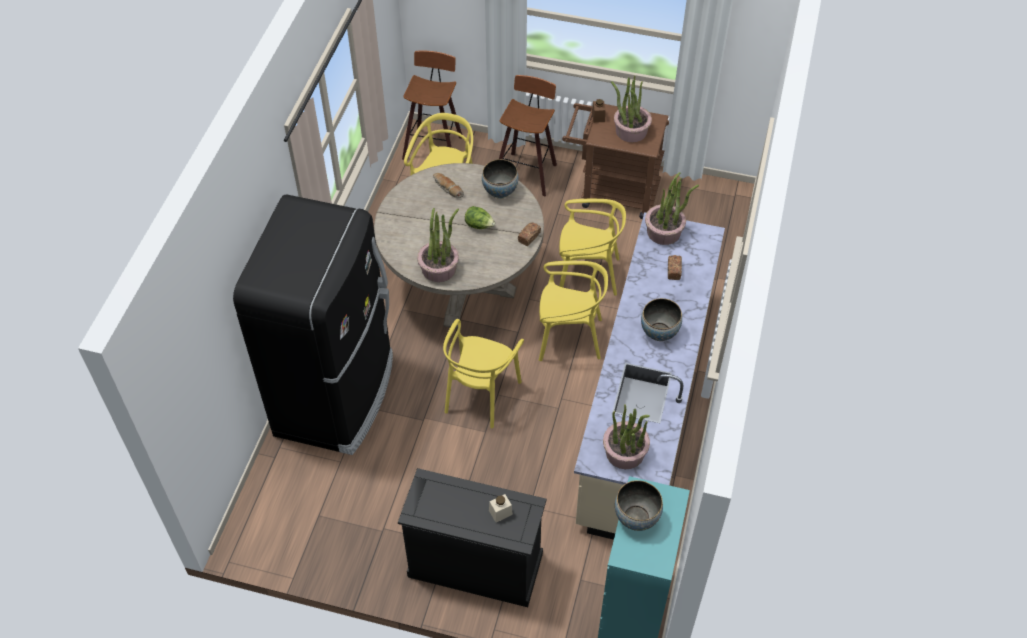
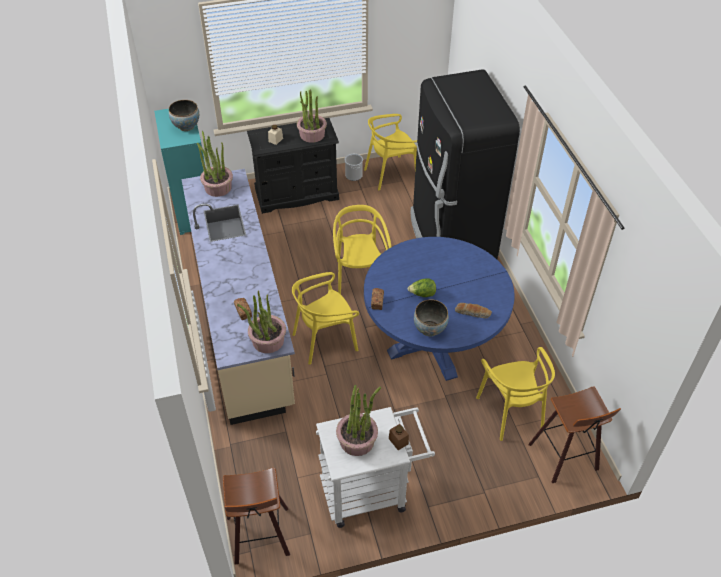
camera: 150 degrees right, 5 degrees down
(375, 560) = (353, 175): none -> bucket
(439, 268) = (424, 251): potted plant -> potted plant (312, 135)
(462, 285) = (433, 342): beige dining table -> blue dining table
(527, 172) = (463, 473): stool -> stool (260, 538)
(587, 274) = (342, 397): yellow chair -> yellow chair (391, 174)
(612, 192) = (371, 491): brown cart -> white cart
(659, 332) = (231, 263): bowl -> none

